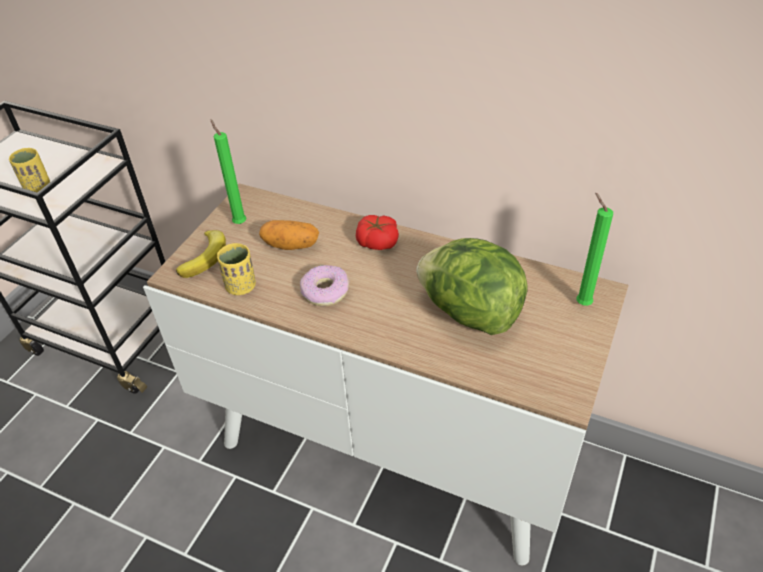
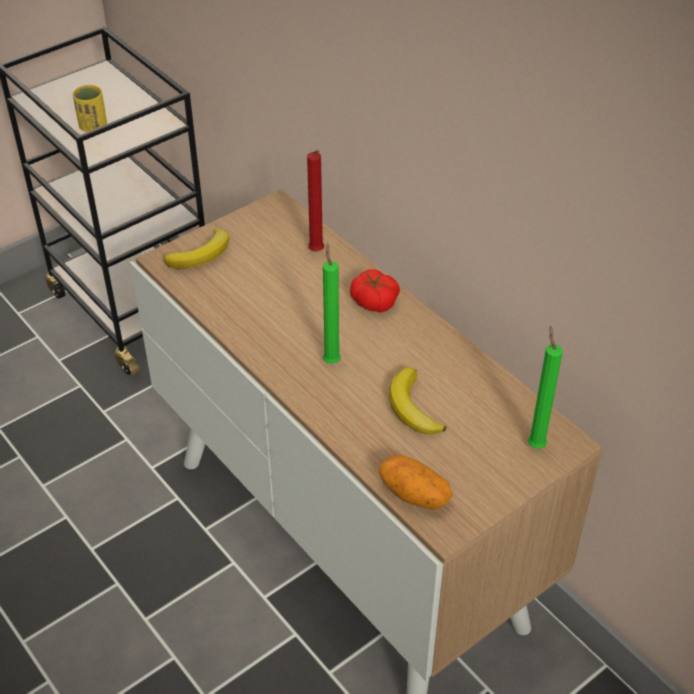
camera: 25 degrees right, 0 degrees up
(239, 222) = (254, 230): green candle -> green candle (331, 360)
(241, 286) = (215, 295): yellow cup -> none
(291, 245) = (288, 272): potato -> potato (414, 494)
(304, 221) = (317, 253): none -> red candle
(325, 291) = (288, 331): donut -> none
(469, 312) = (412, 407): lettuce -> banana

